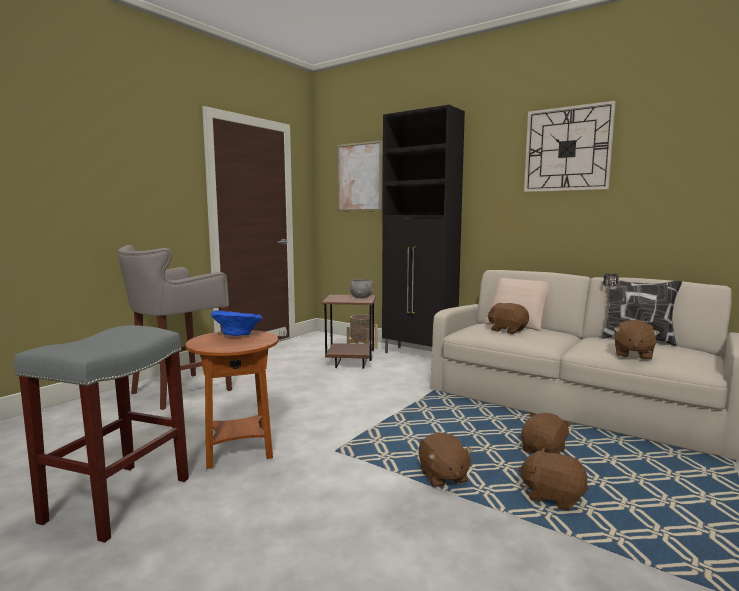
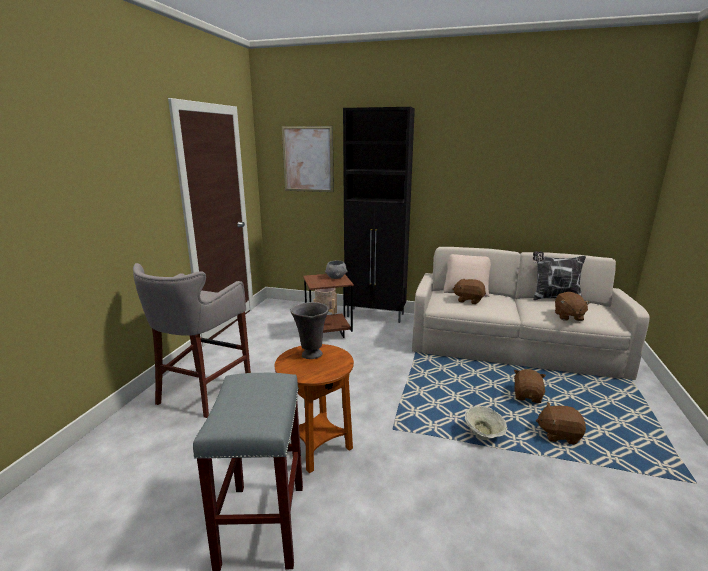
camera: 20 degrees left, 10 degrees up
(237, 335) = (311, 355): blue bowl -> grey vase
(442, 476) = (483, 435): brown plush toy -> beige bowl
(567, 149) = (501, 149): wall clock -> none

